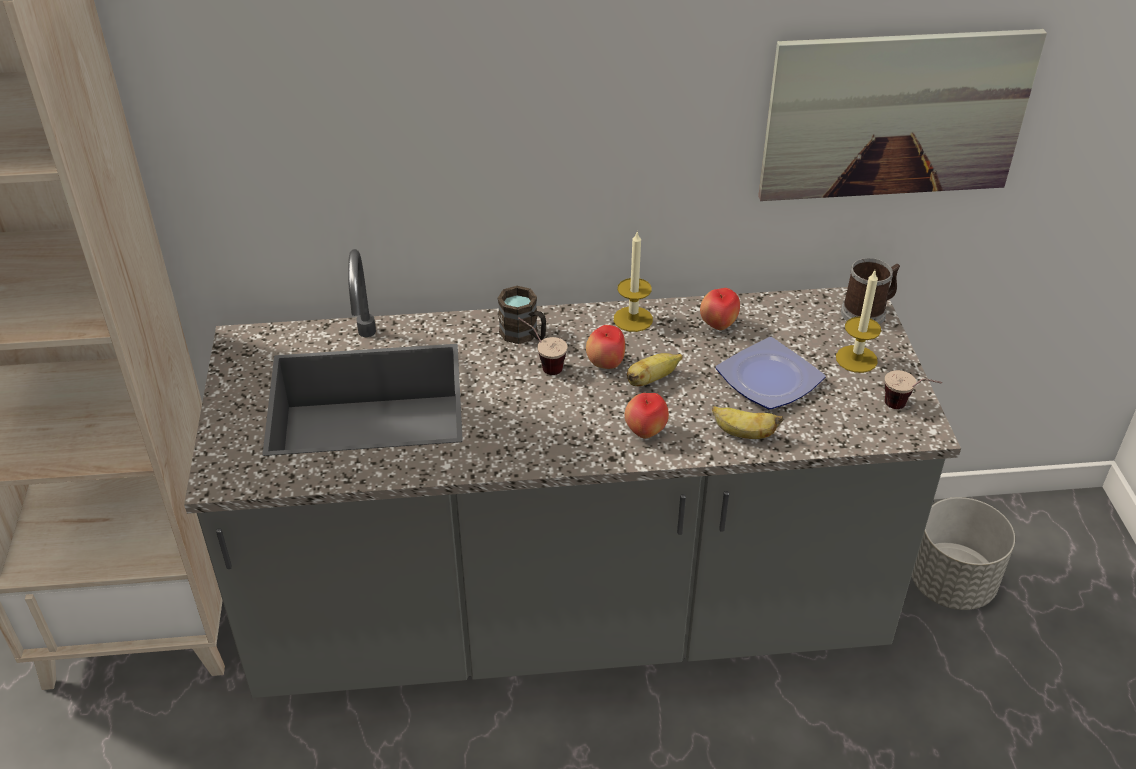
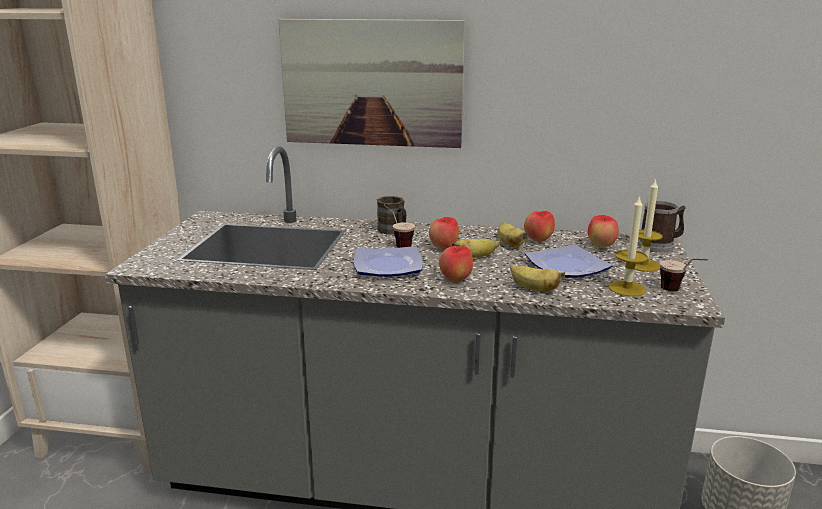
camera: 15 degrees right, 20 degrees down
(553, 419) = (389, 267): none -> plate
(633, 319) = (475, 232): candle -> candle (627, 288)
(685, 340) = (509, 244): none -> banana
(798, 326) = (601, 246): none -> apple
(895, 115) = (681, 89): picture -> picture (372, 83)

